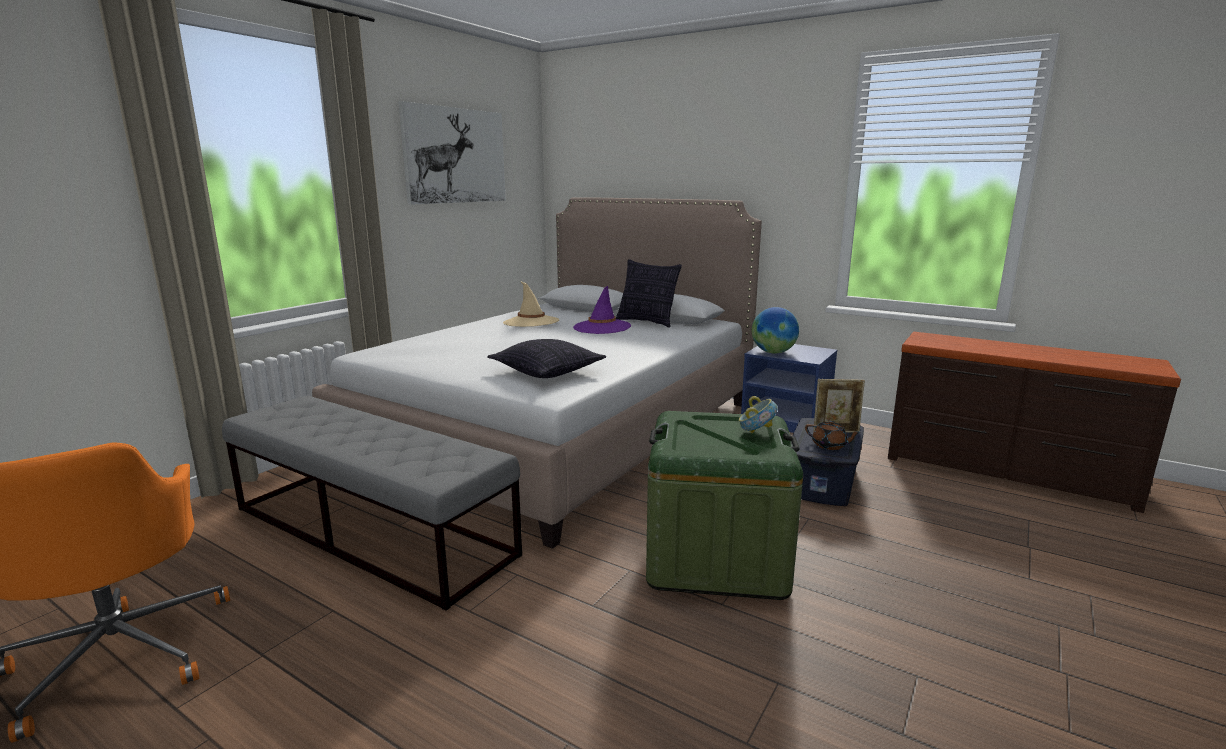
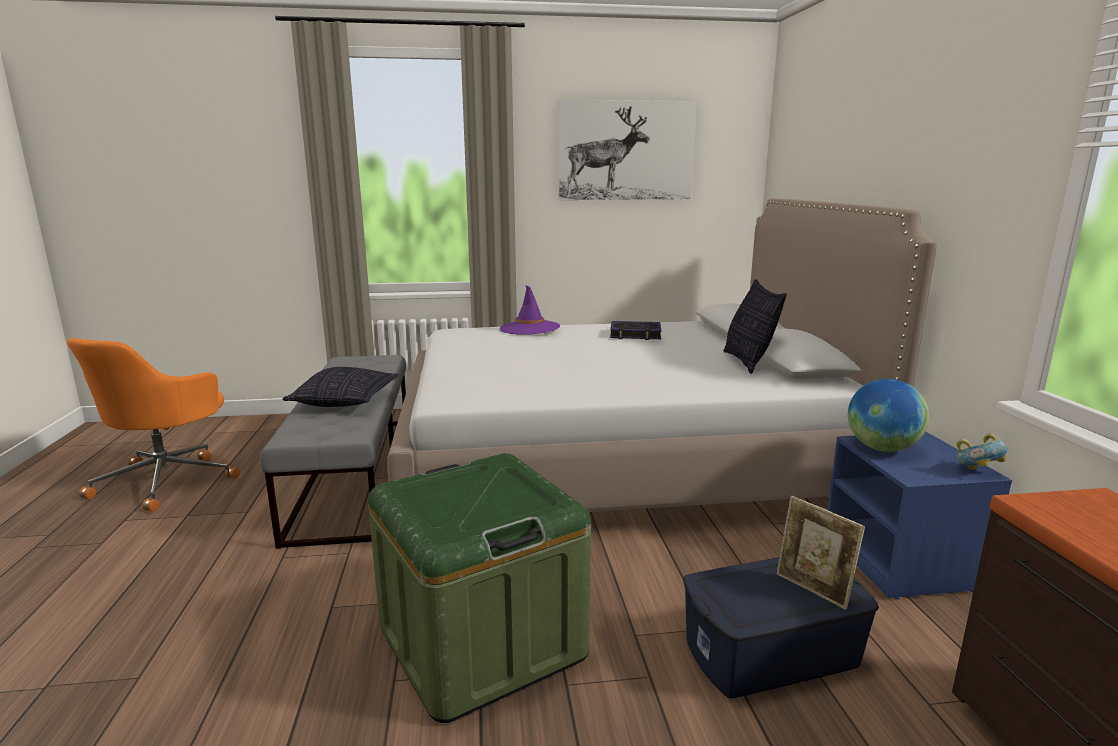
camera: 50 degrees right, 0 degrees up
(531, 322) = (635, 335): beige hat -> book
(547, 372) = (502, 381): pillow -> pillow (345, 401)
(602, 327) = (683, 355): purple hat -> purple hat (529, 328)
(756, 433) = (509, 511): bowl -> bowl (976, 471)
(829, 446) = (753, 600): brown teapot -> none

